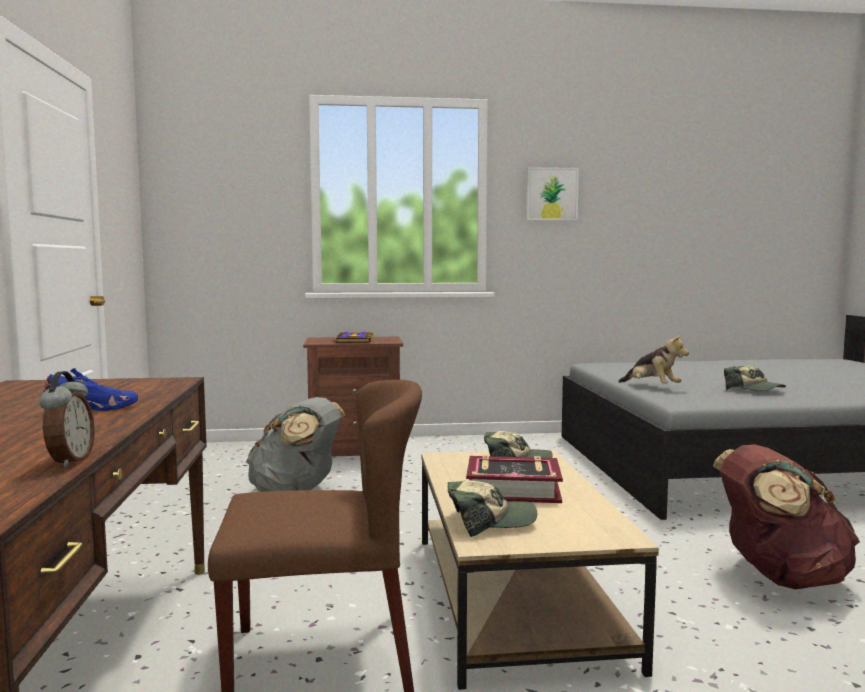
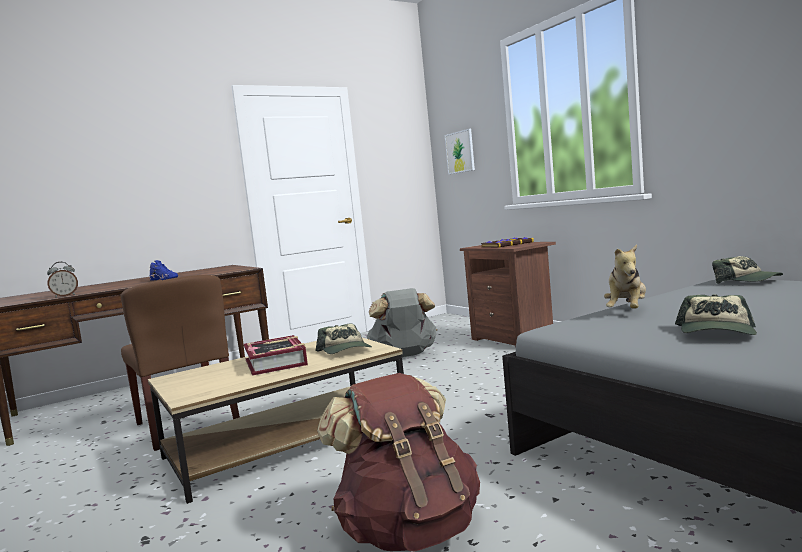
camera: 65 degrees right, 0 degrees up
(490, 521) = (207, 371): cap -> cap (747, 281)
(552, 194) = (708, 67): picture -> picture (460, 152)

